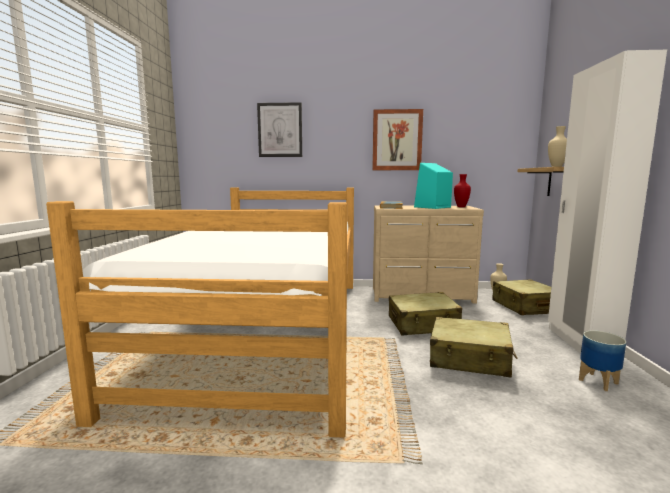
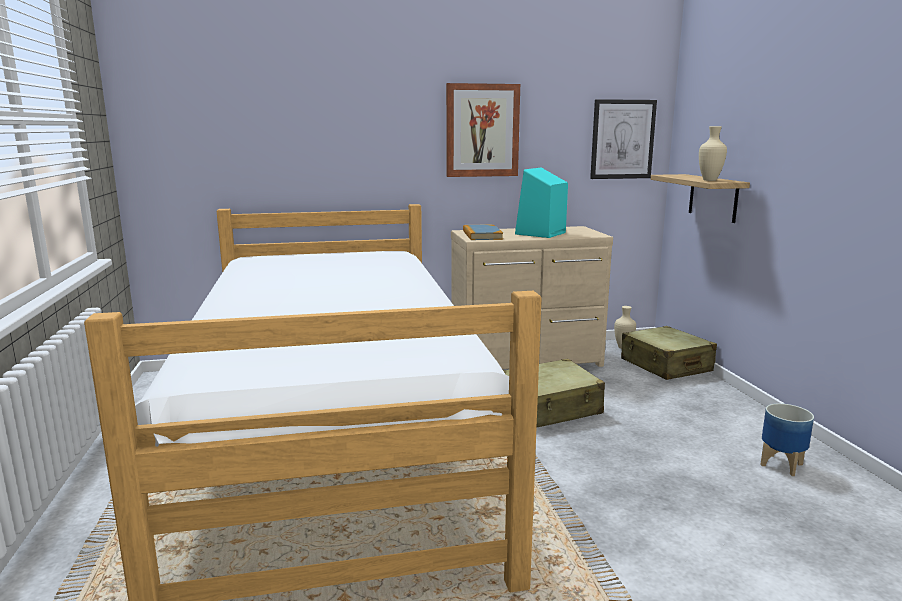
camera: 15 degrees left, 5 degrees up
(280, 130) = (297, 113): picture -> picture (622, 139)
(460, 207) = (577, 230): red vase -> none
(469, 359) = (629, 454): beige suitcase -> none
(580, 343) = (746, 413): white wardrobe -> none

